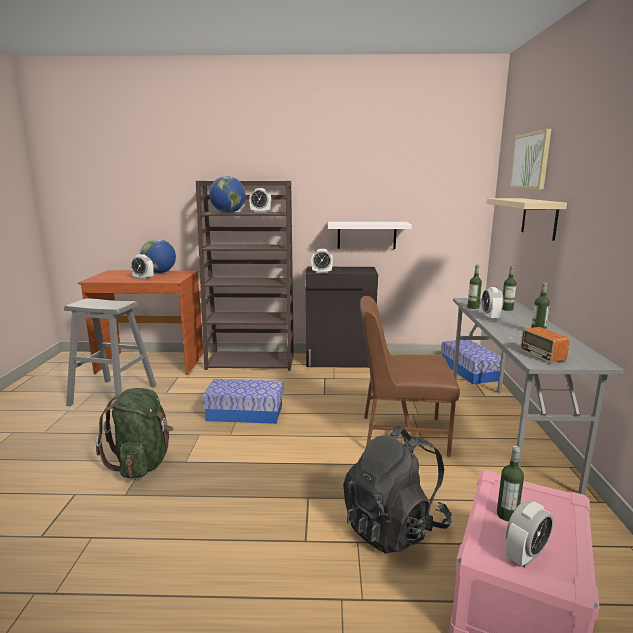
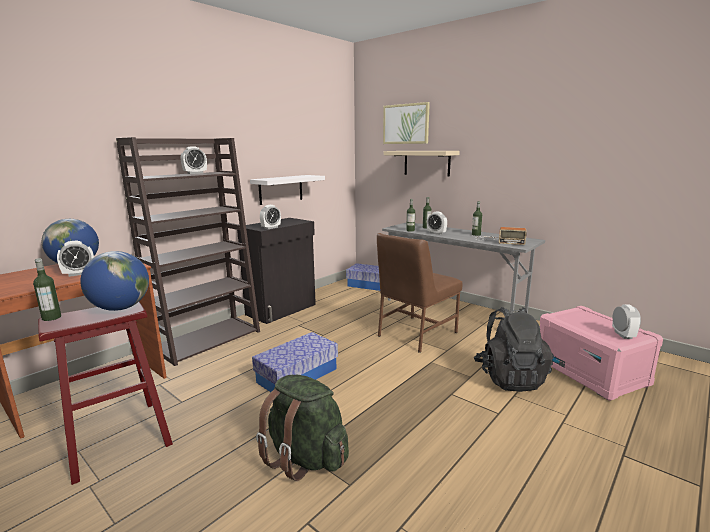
camera: 50 degrees left, 0 degrees up
(113, 395) = (117, 438): grey stool -> red stool
(228, 213) = (166, 176): globe -> globe (120, 308)
(507, 515) = (586, 326): bottle -> bottle (51, 318)

